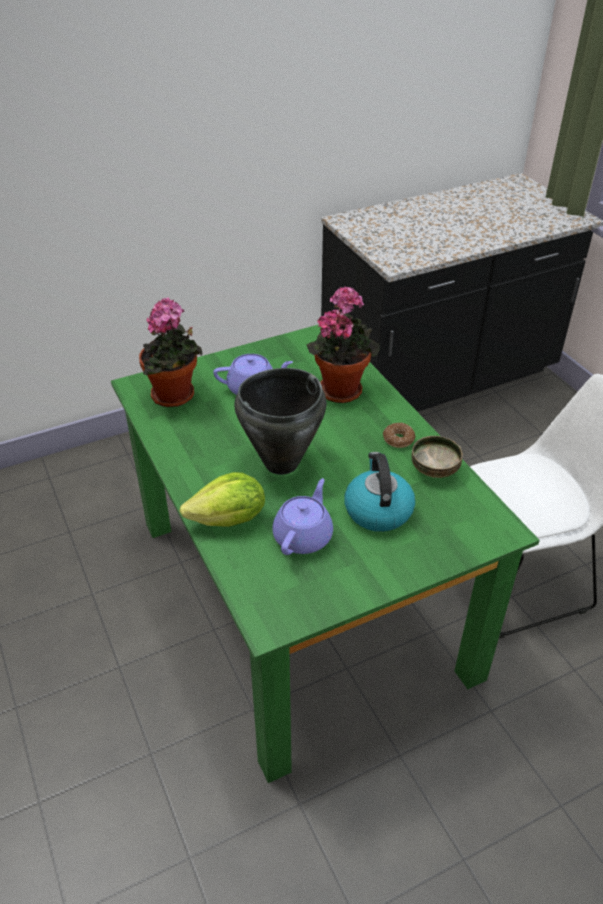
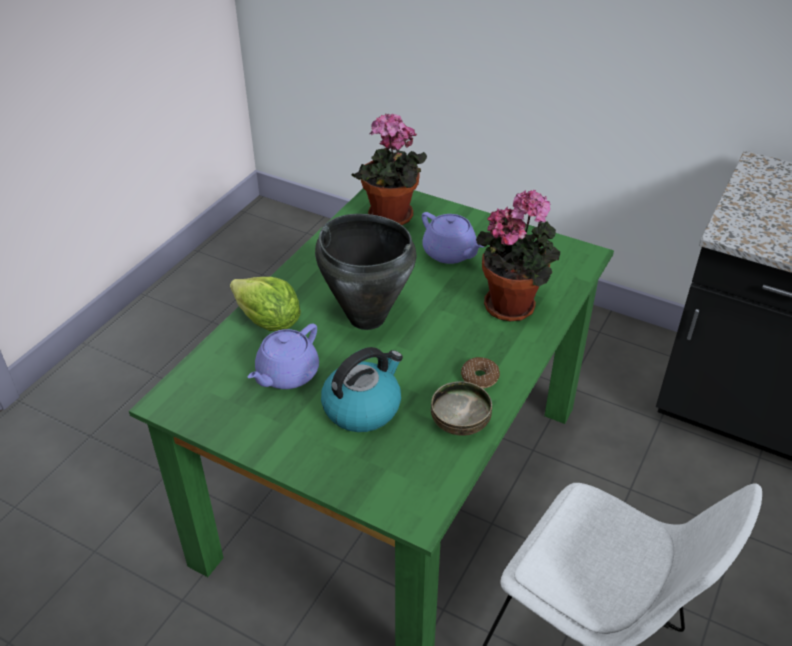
camera: 55 degrees right, 0 degrees up
(303, 536) = (286, 374): purple teapot -> purple teapot turned 135 degrees clockwise

